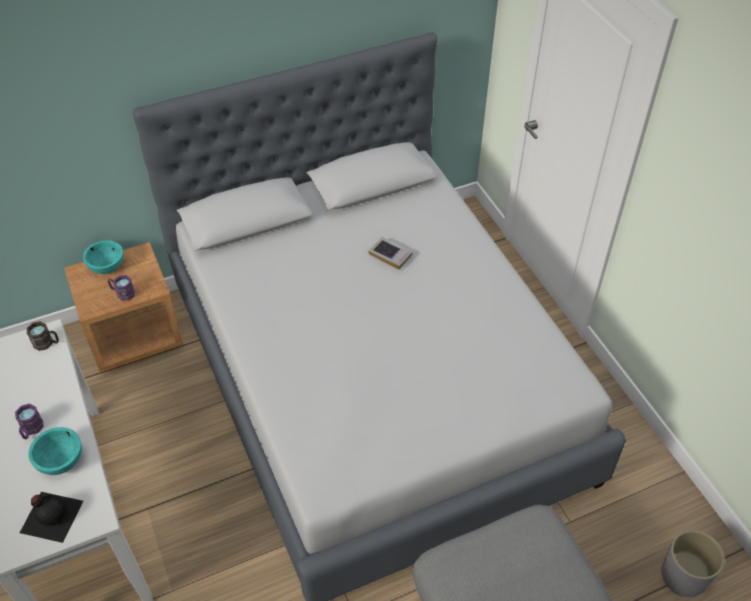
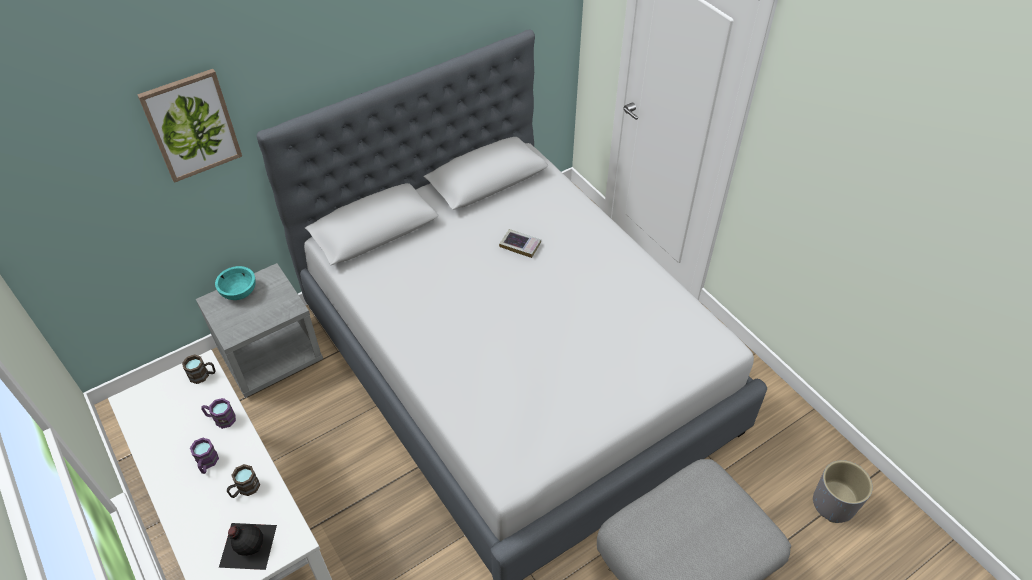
camera: 10 degrees left, 0 degrees up
(61, 461) = (245, 489): turquoise bowl -> brown mug
(68, 94) = (191, 125): none -> picture
(122, 293) = (261, 316): purple mug -> purple mug (221, 419)
(134, 335) = (271, 356): brown nightstand -> grey nightstand

